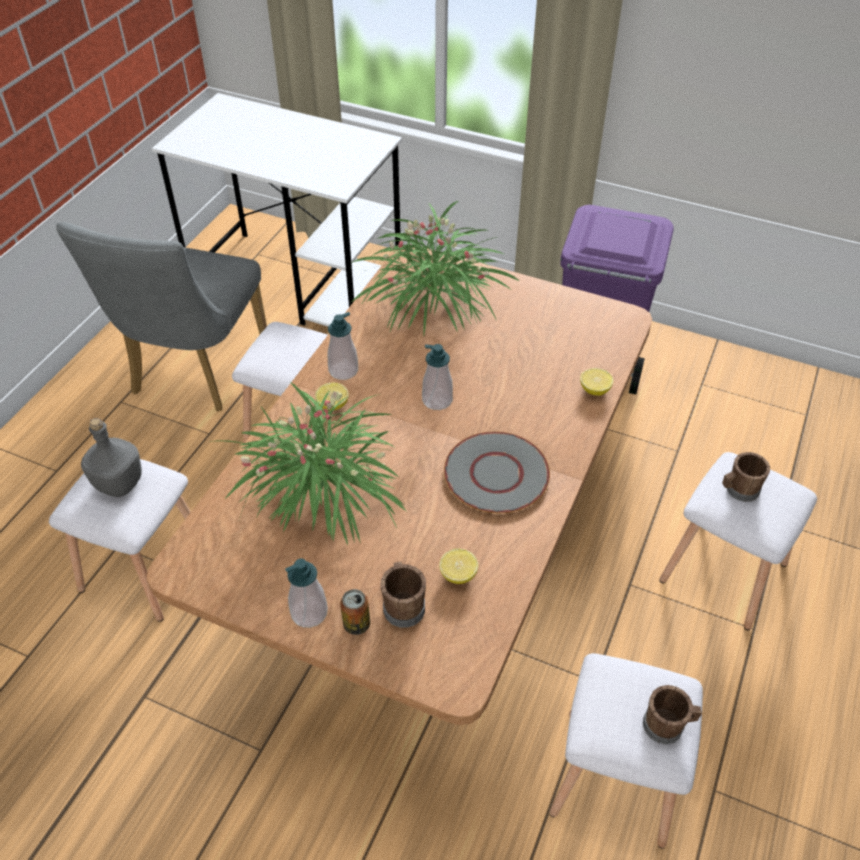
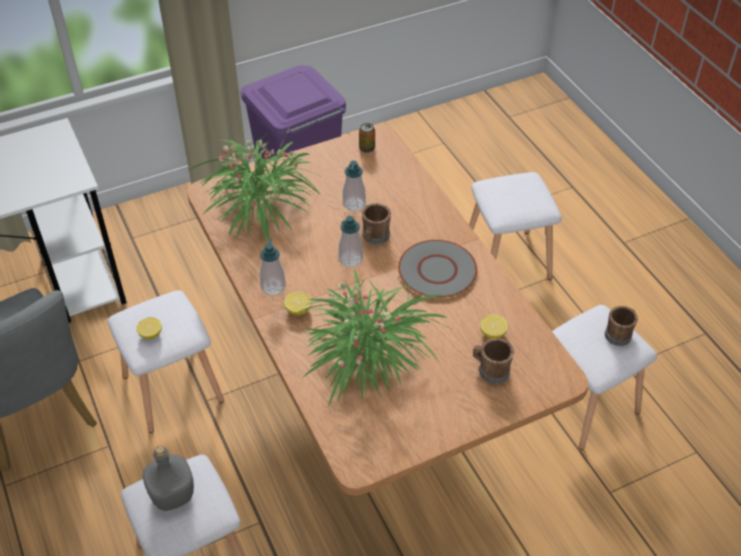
camera: 50 degrees left, 0 degrees up
(309, 612) = (455, 417): soap dispenser -> soap dispenser (354, 204)
(356, 624) = (484, 400): can -> can (367, 148)
(594, 390) = (419, 188): lemon -> lemon (150, 334)
(738, 490) = (507, 197): brown mug -> brown mug (374, 237)

